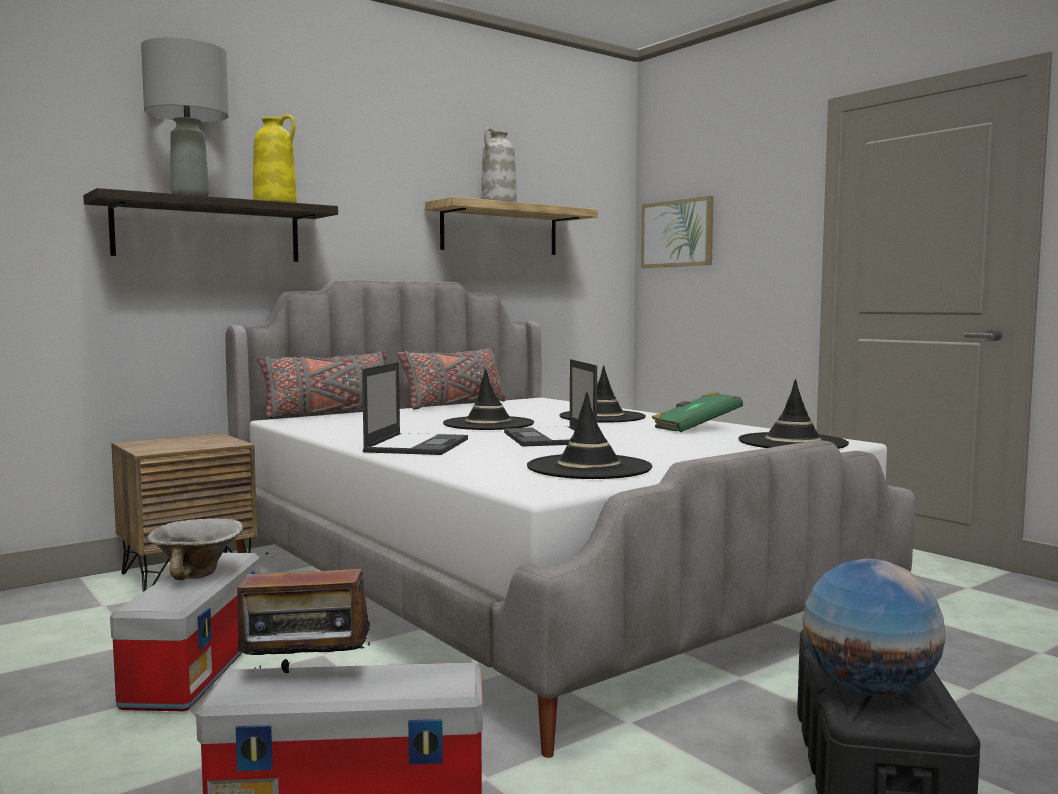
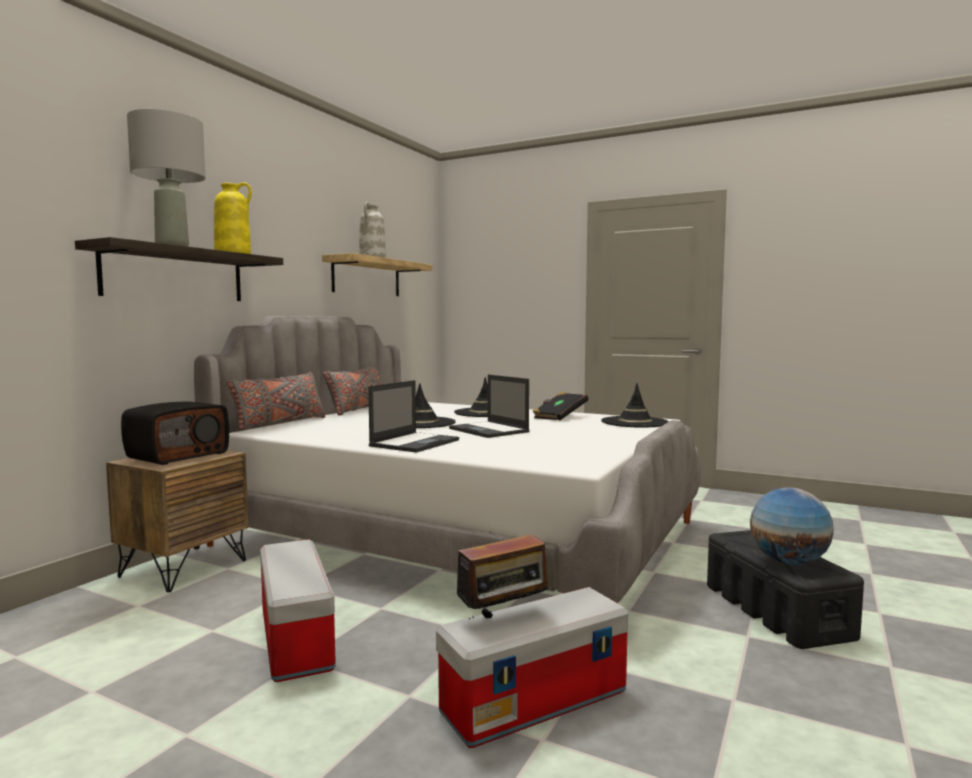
camera: 25 degrees left, 0 degrees up
(185, 441) = (178, 455): none -> radio
(198, 575) = (294, 562): bowl -> none
(417, 445) = (415, 443): laptop -> laptop turned 45 degrees clockwise
(589, 468) = (567, 449): black hat -> none
(677, 233) = (475, 283): picture -> none
(695, 428) = (559, 417): green book -> black book

